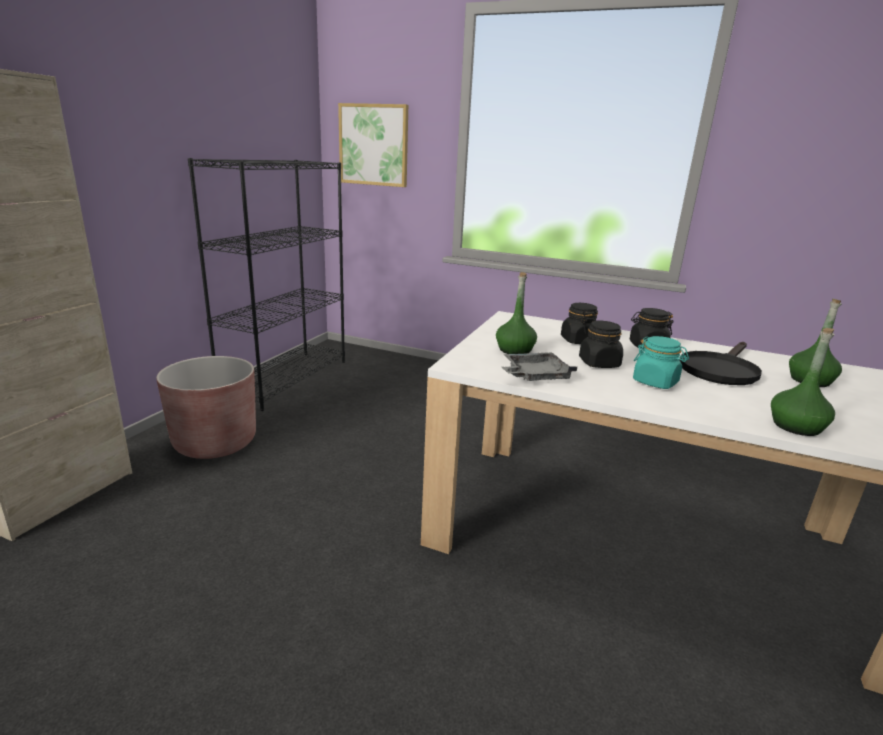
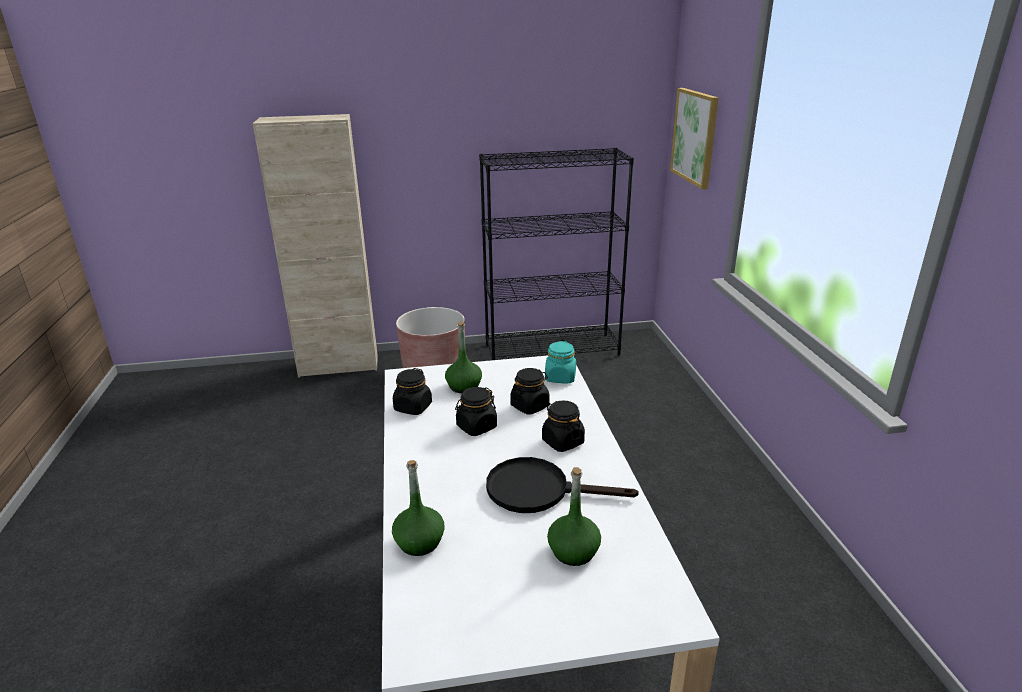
camera: 60 degrees right, 5 degrees up
(534, 376) = (413, 407): grey tray -> black jar
(655, 382) = (458, 460): turquoise jar -> turquoise jar (560, 377)

